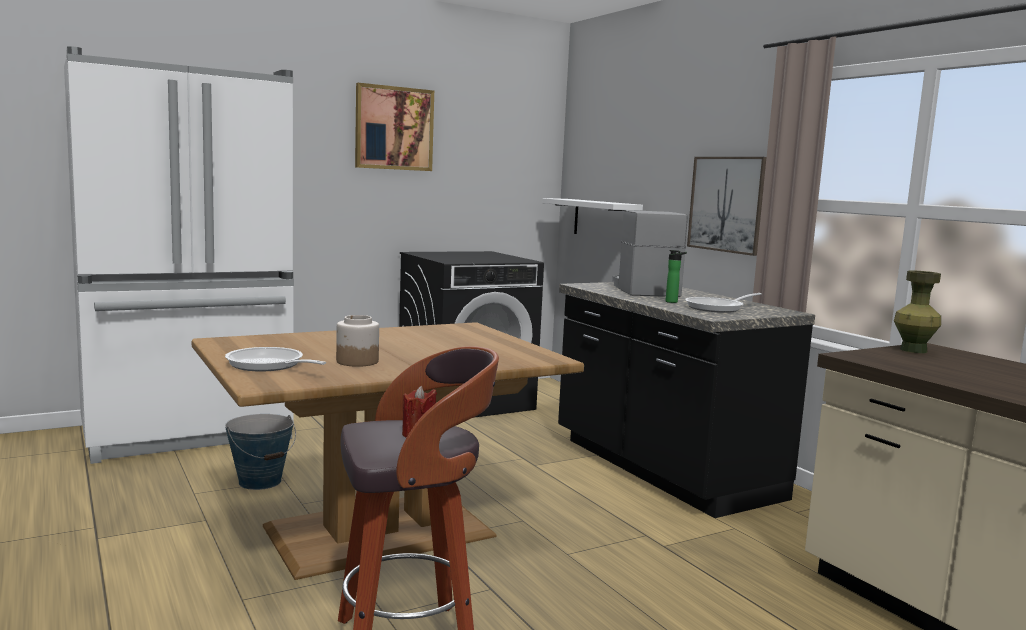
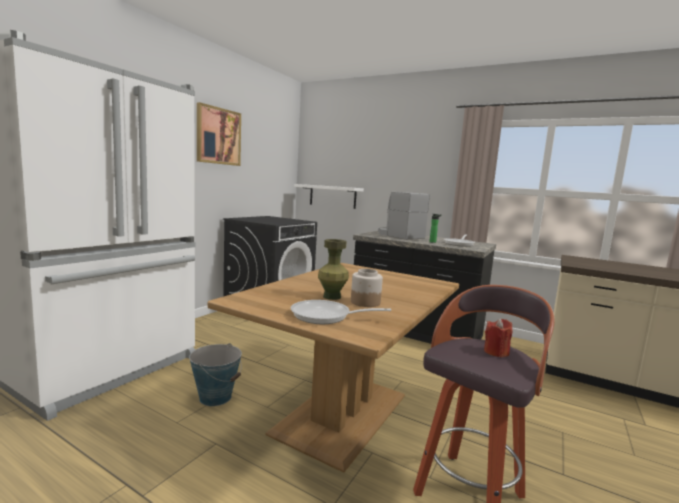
camera: 30 degrees left, 0 degrees up
(728, 204) = (425, 188): picture -> none
(913, 350) = (575, 259): green vase -> green vase (332, 297)

